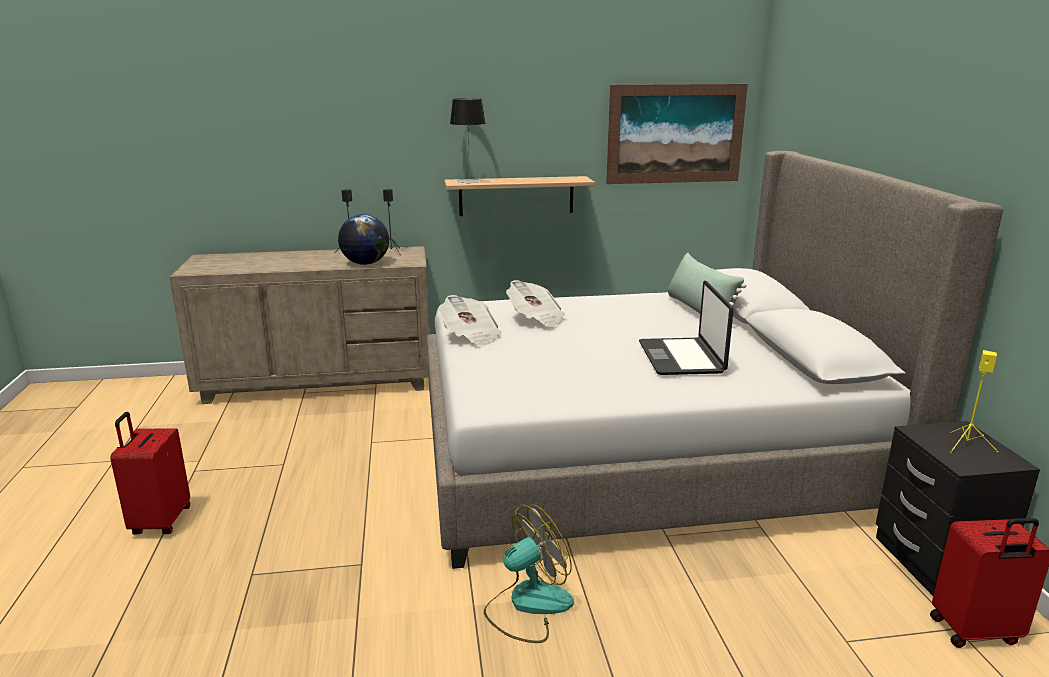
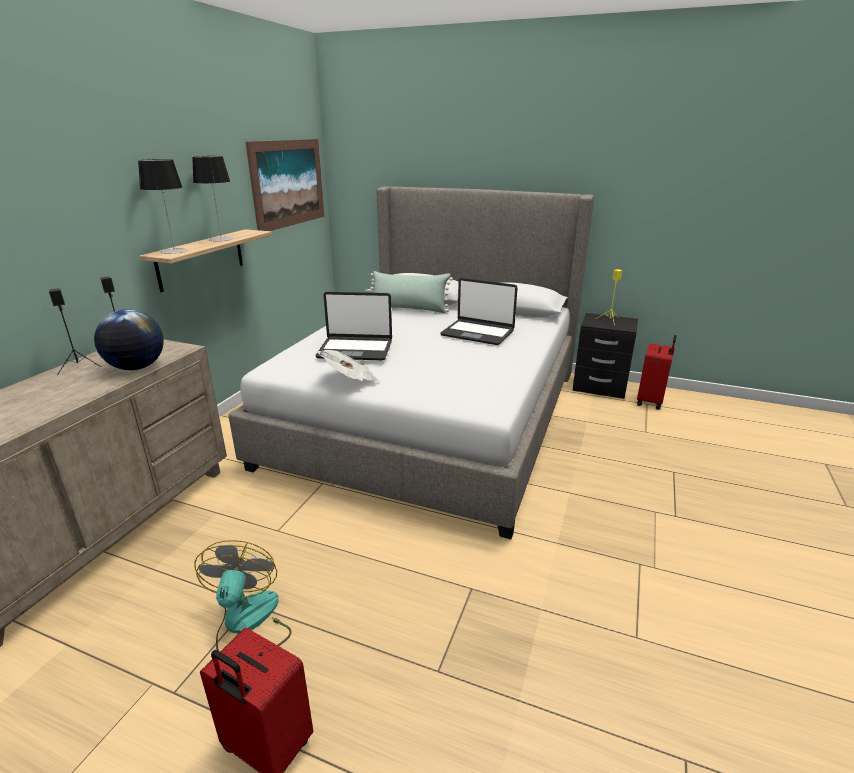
camera: 60 degrees left, 5 degrees up
(528, 605) = (569, 519): fan -> fan (248, 624)
(532, 179) = (221, 239): none -> table lamp
(536, 318) = (355, 350): newspaper -> laptop

